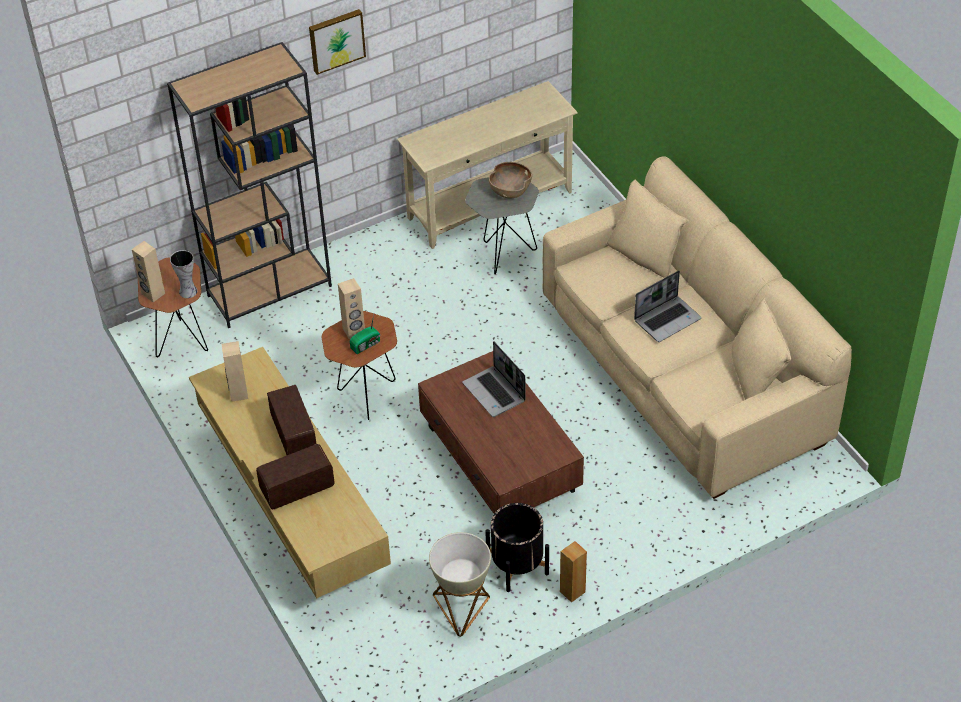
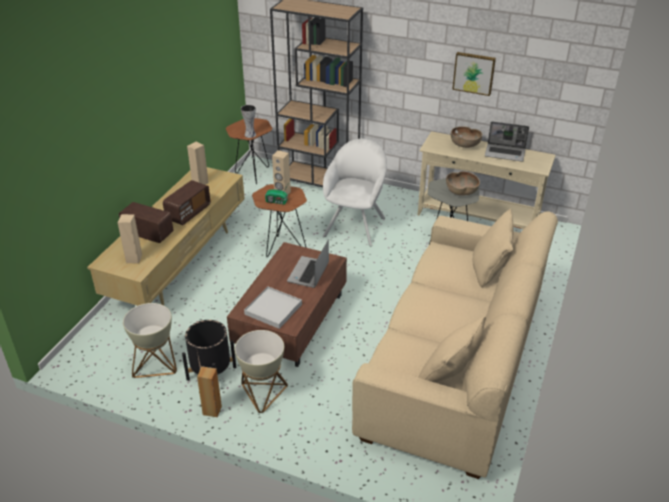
camera: 50 degrees right, 10 degrees down
(153, 294) = (236, 127): beige speaker -> beige speaker (134, 259)
(336, 40) = (403, 29): picture -> picture (474, 73)
(392, 310) = (355, 224): none -> white armchair
(456, 132) = (464, 145): none -> brown bowl
(525, 452) = (273, 309): none -> white tray
(588, 540) = (263, 395): none -> planter
(667, 319) = (444, 305): laptop -> laptop (505, 153)

